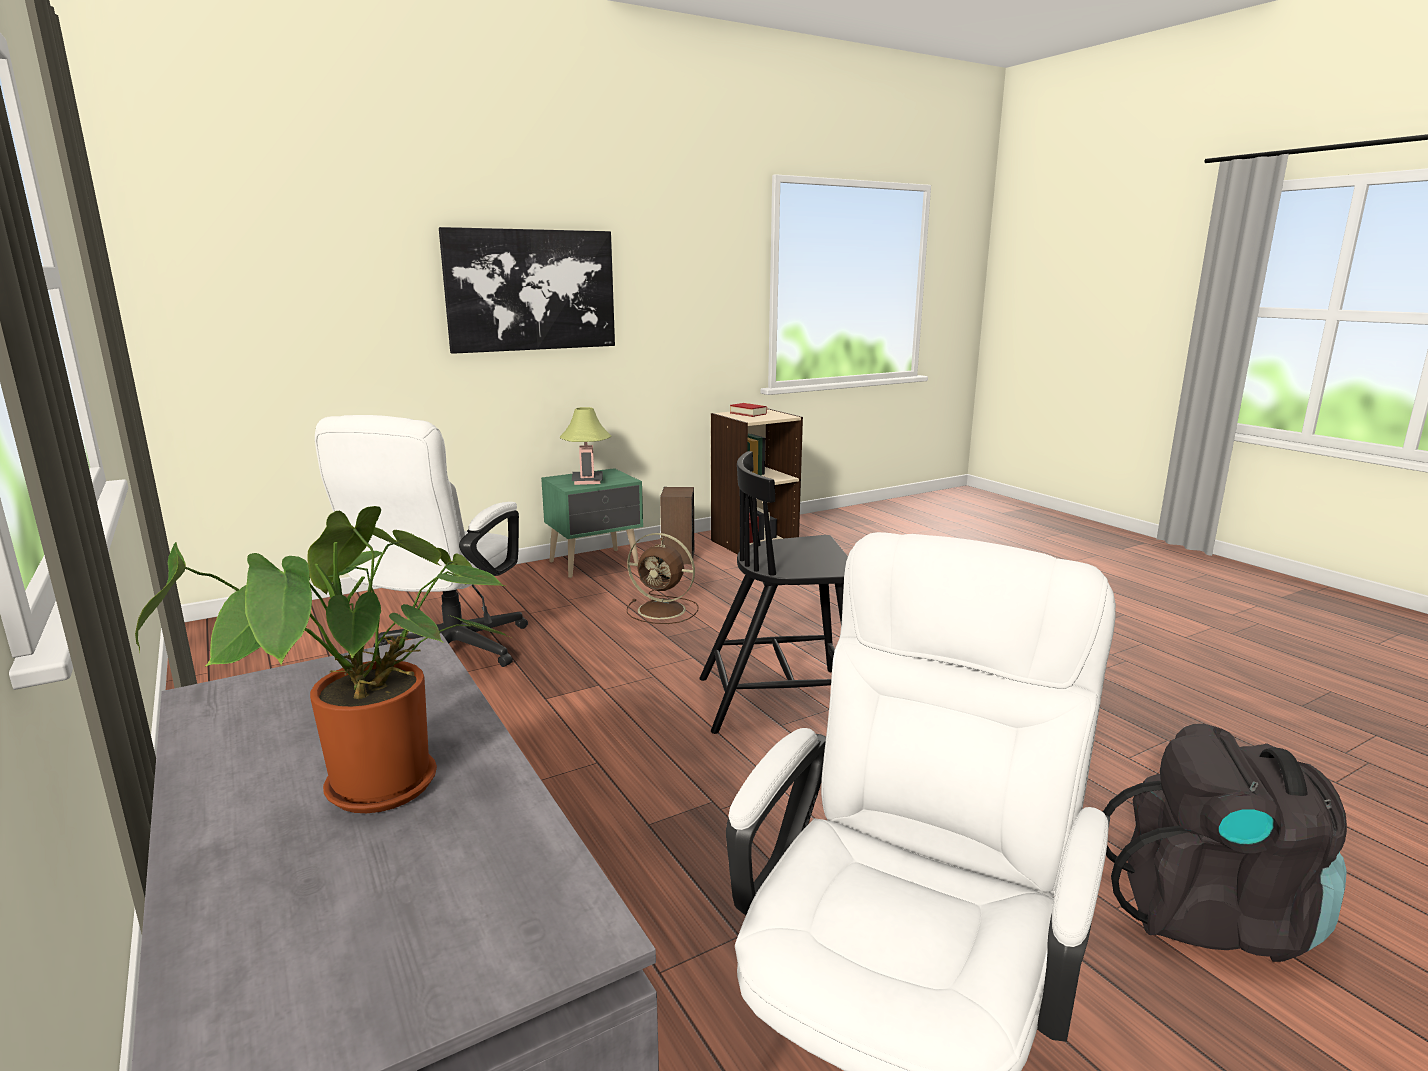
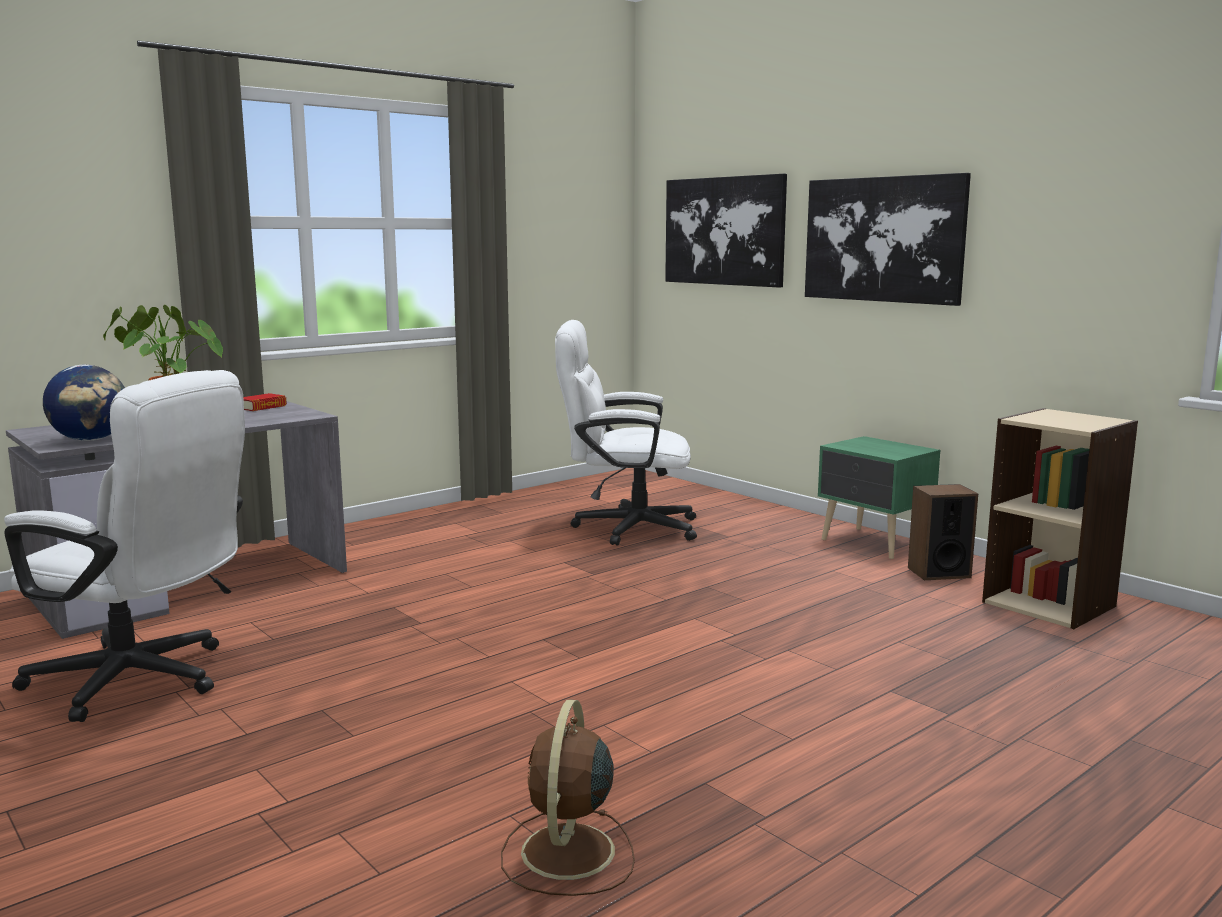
camera: 80 degrees right, 5 degrees down
(304, 283) = (724, 231): none -> picture
(514, 886) = (91, 440): none -> globe
(587, 480) = (871, 447): table lamp -> none
(663, 610) = (771, 580): brown fan -> brown fan (567, 854)
(748, 413) = (1069, 417): book -> book (262, 407)
(781, 700) = (591, 637): black chair -> none
(1213, 915) = (231, 815): black backpack -> none

